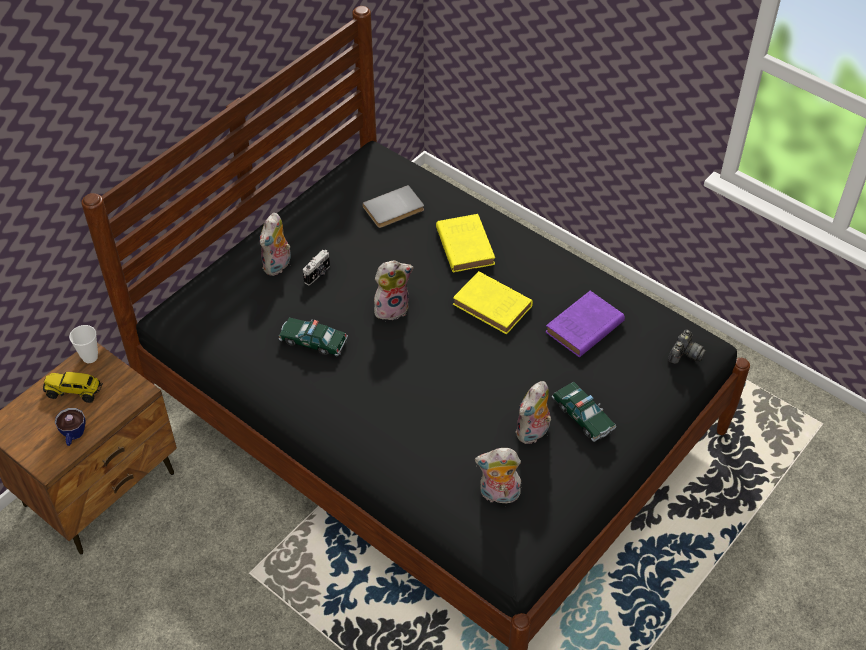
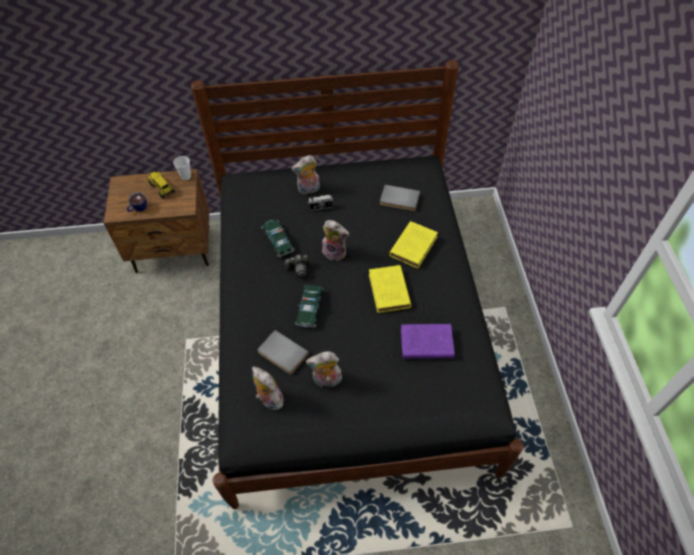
camera: 45 degrees right, 5 degrees up
(460, 445) = (282, 354): none -> grey book
(583, 416) = (364, 394): toy car -> toy car (310, 308)
(684, 354) = (469, 409): camera -> camera (299, 269)

